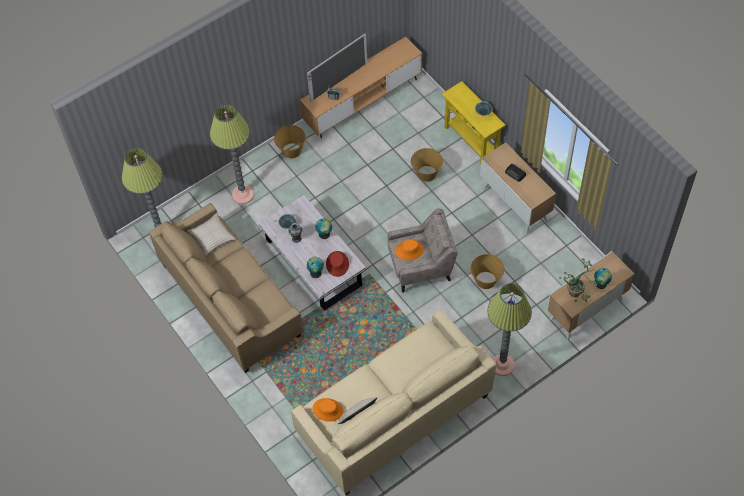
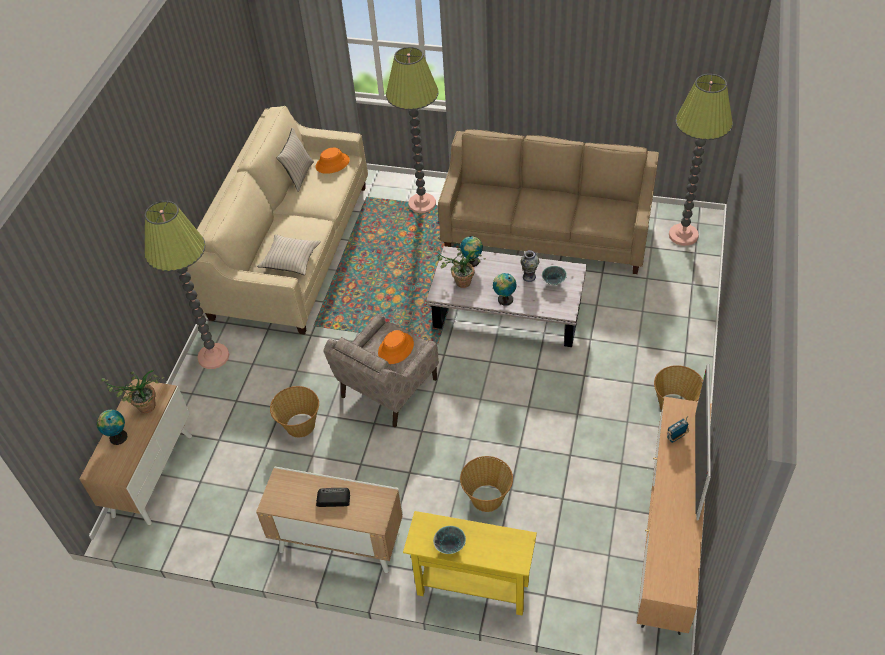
camera: 140 degrees right, 10 degrees down
(212, 237) = (609, 213): beige pillow -> beige pillow (290, 259)
(243, 195) = (661, 323): floor lamp -> floor lamp (422, 204)
(337, 264) = (459, 283): red hat -> potted plant

